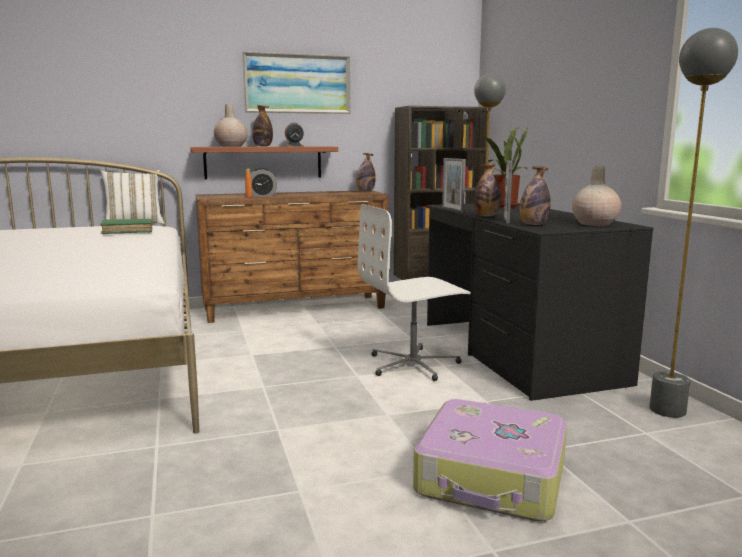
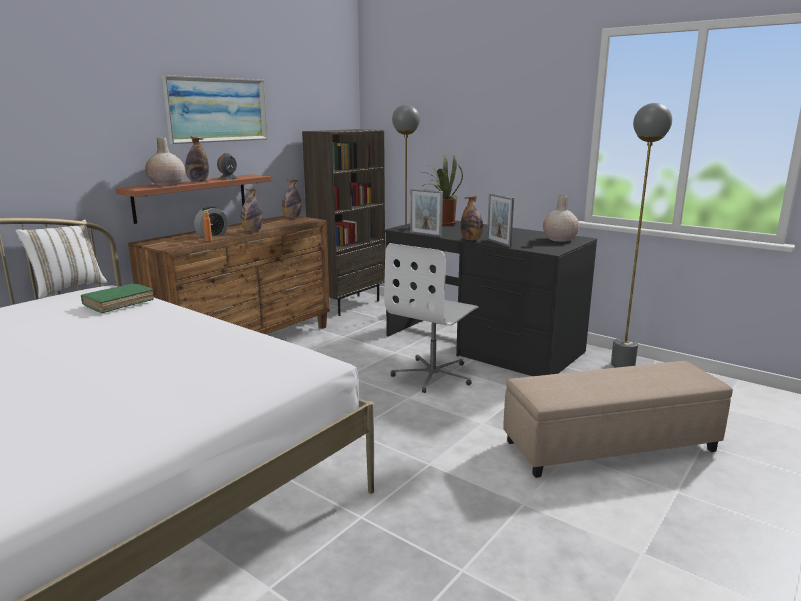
camera: 35 degrees left, 5 degrees up
(492, 478) = (609, 445): suitcase -> beige ottoman
(533, 224) = (529, 246): bottle -> bottle (252, 231)

